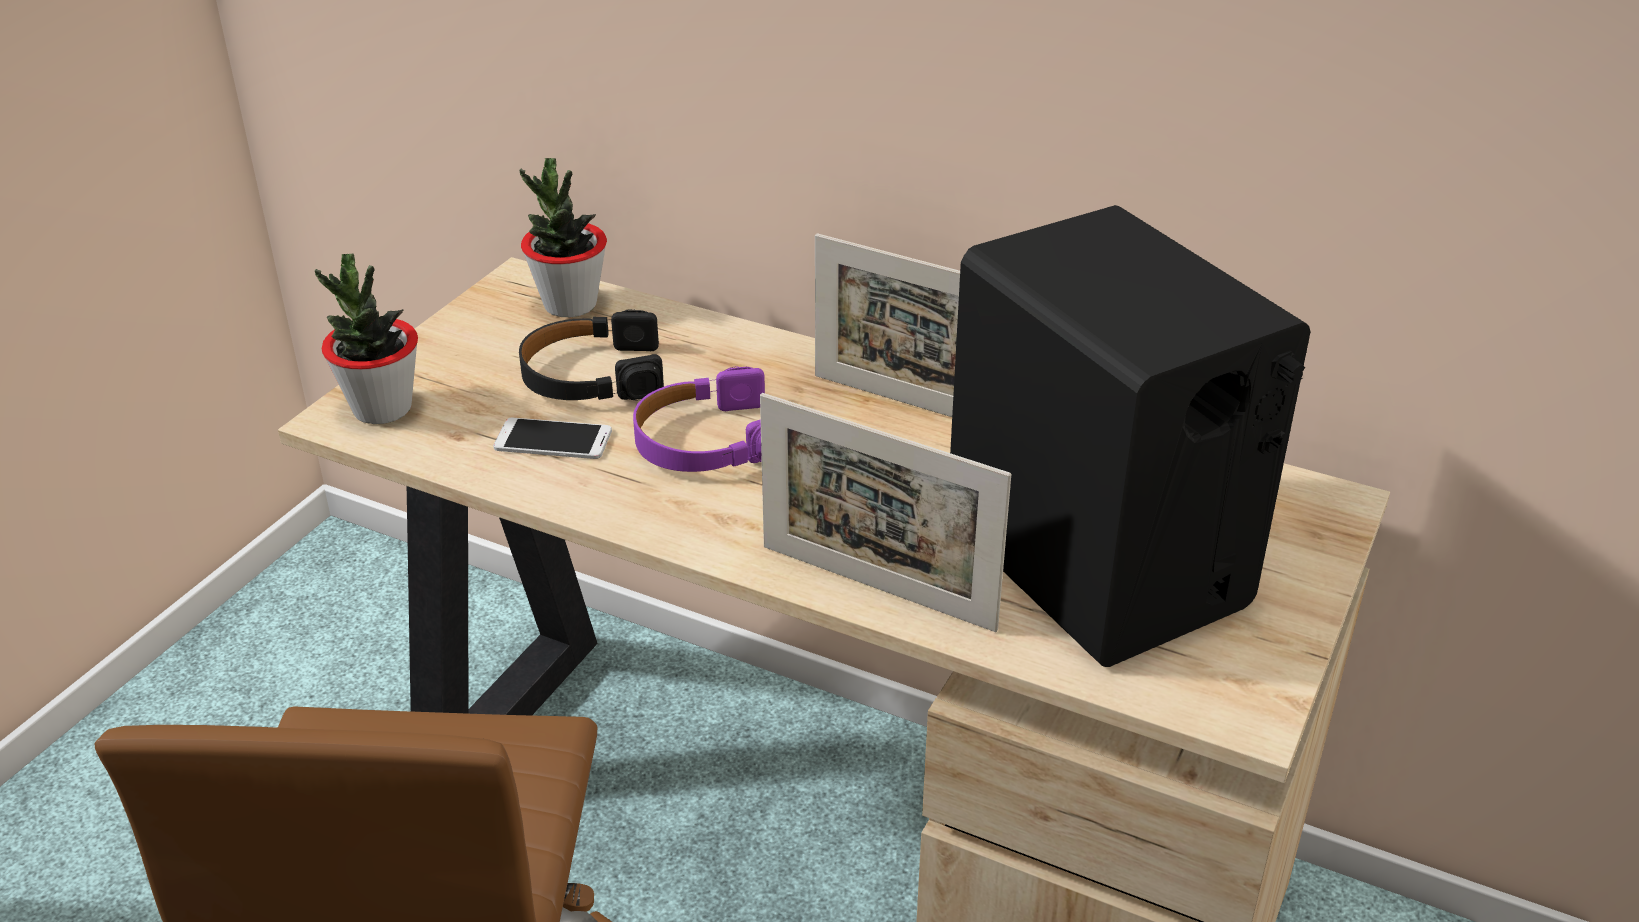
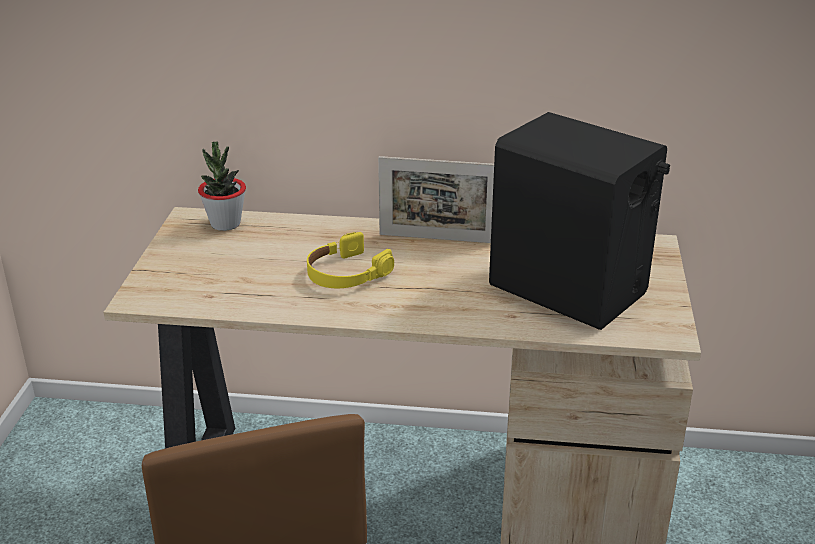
camera: 20 degrees left, 5 degrees down
(382, 409) = (157, 291): potted plant -> none
(553, 440) = (263, 288): phone -> none
(592, 376) = (262, 255): black headphones -> none
(708, 442) = (346, 273): purple headphones -> yellow headphones
(877, 587) = (474, 320): picture frame -> none

